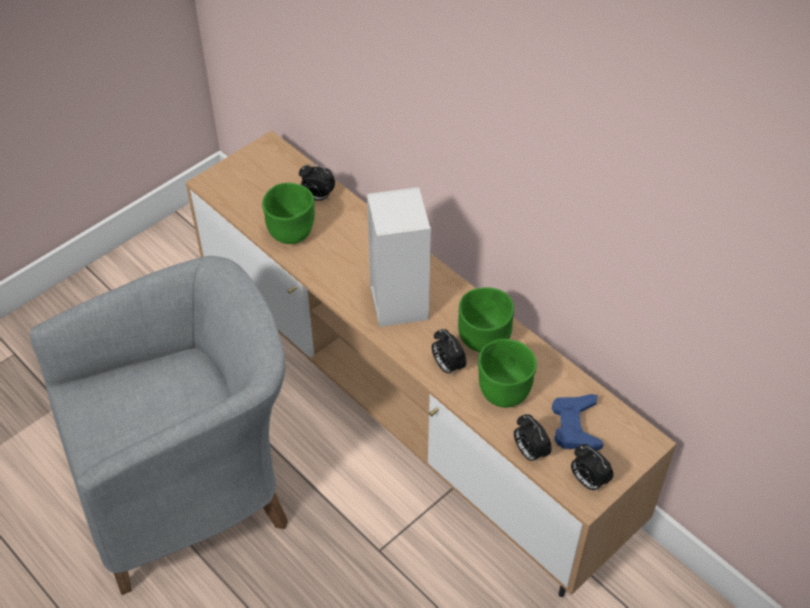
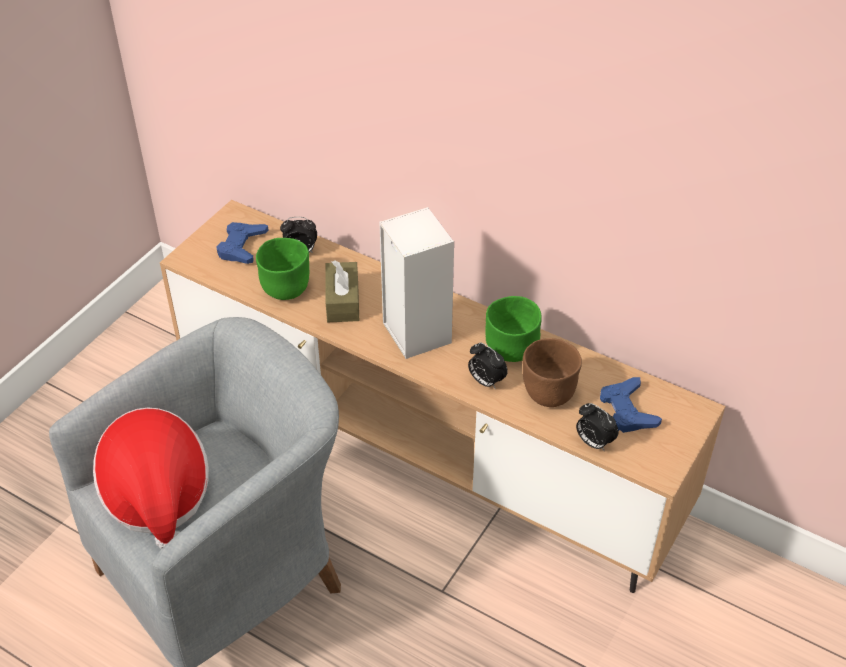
camera: 15 degrees left, 5 degrees down
(117, 409) = (157, 495): none -> hat
(265, 180) = (242, 246): none -> blue game controller
(340, 255) = (342, 301): none -> brown tissue box
(503, 392) = (547, 393): green bowl -> brown bowl
(588, 481) = (657, 456): alarm clock -> none

